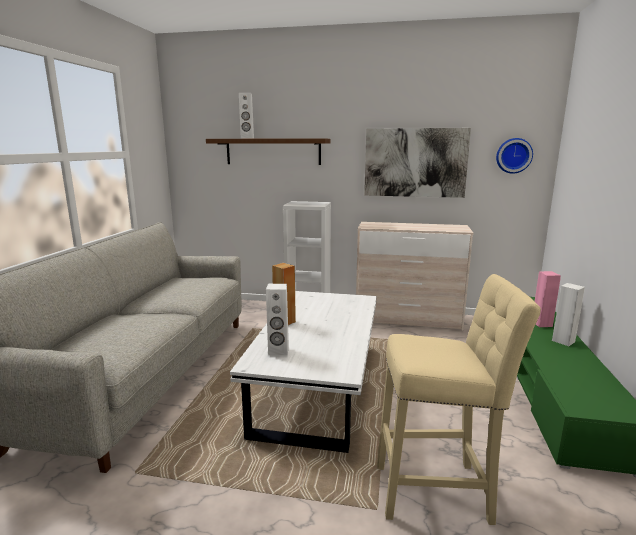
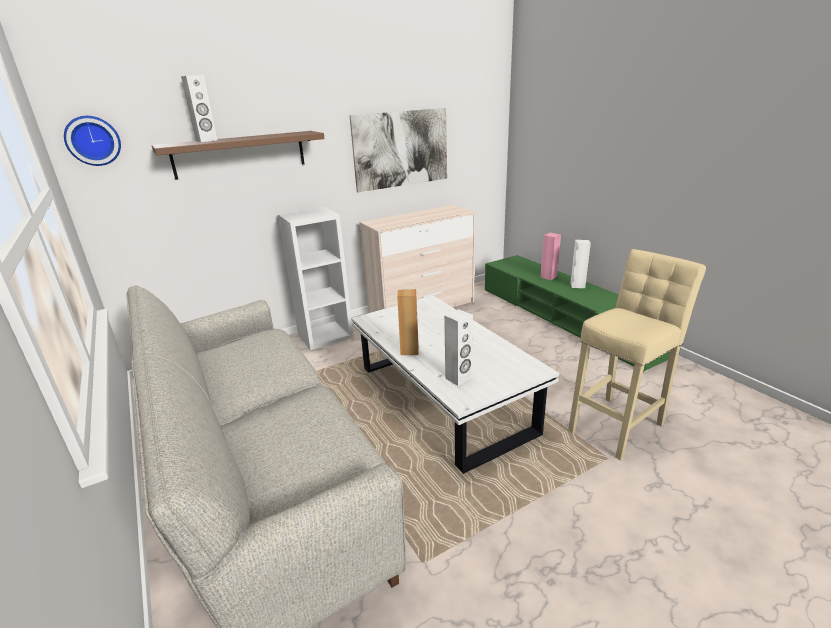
camera: 40 degrees left, 10 degrees up
(513, 155) = (479, 132): wall clock -> wall clock (93, 140)

